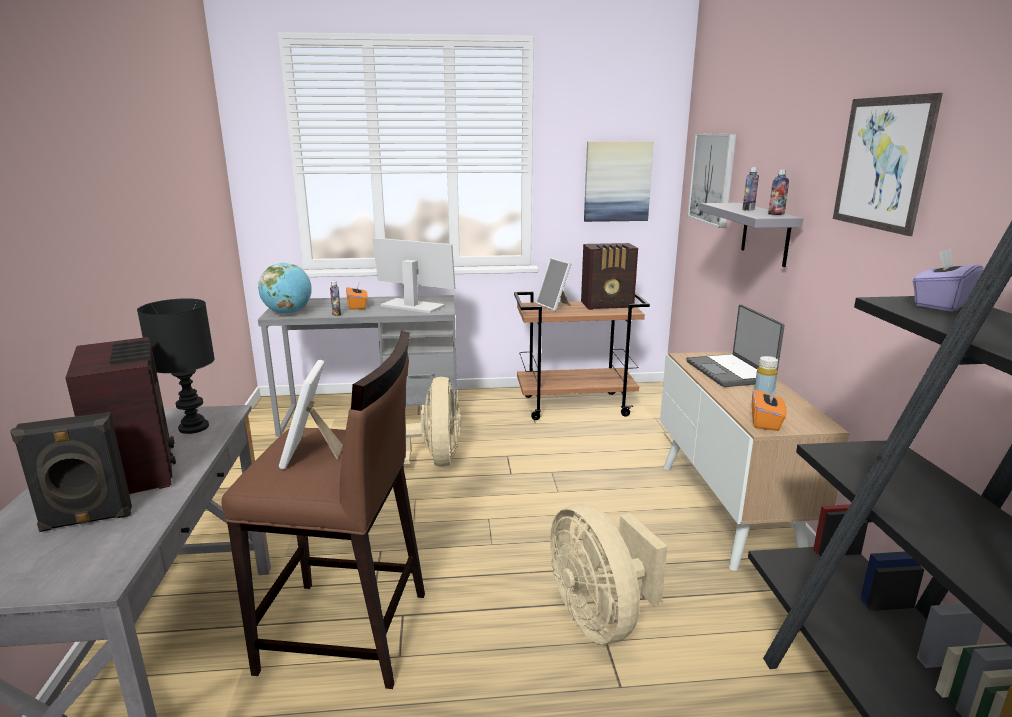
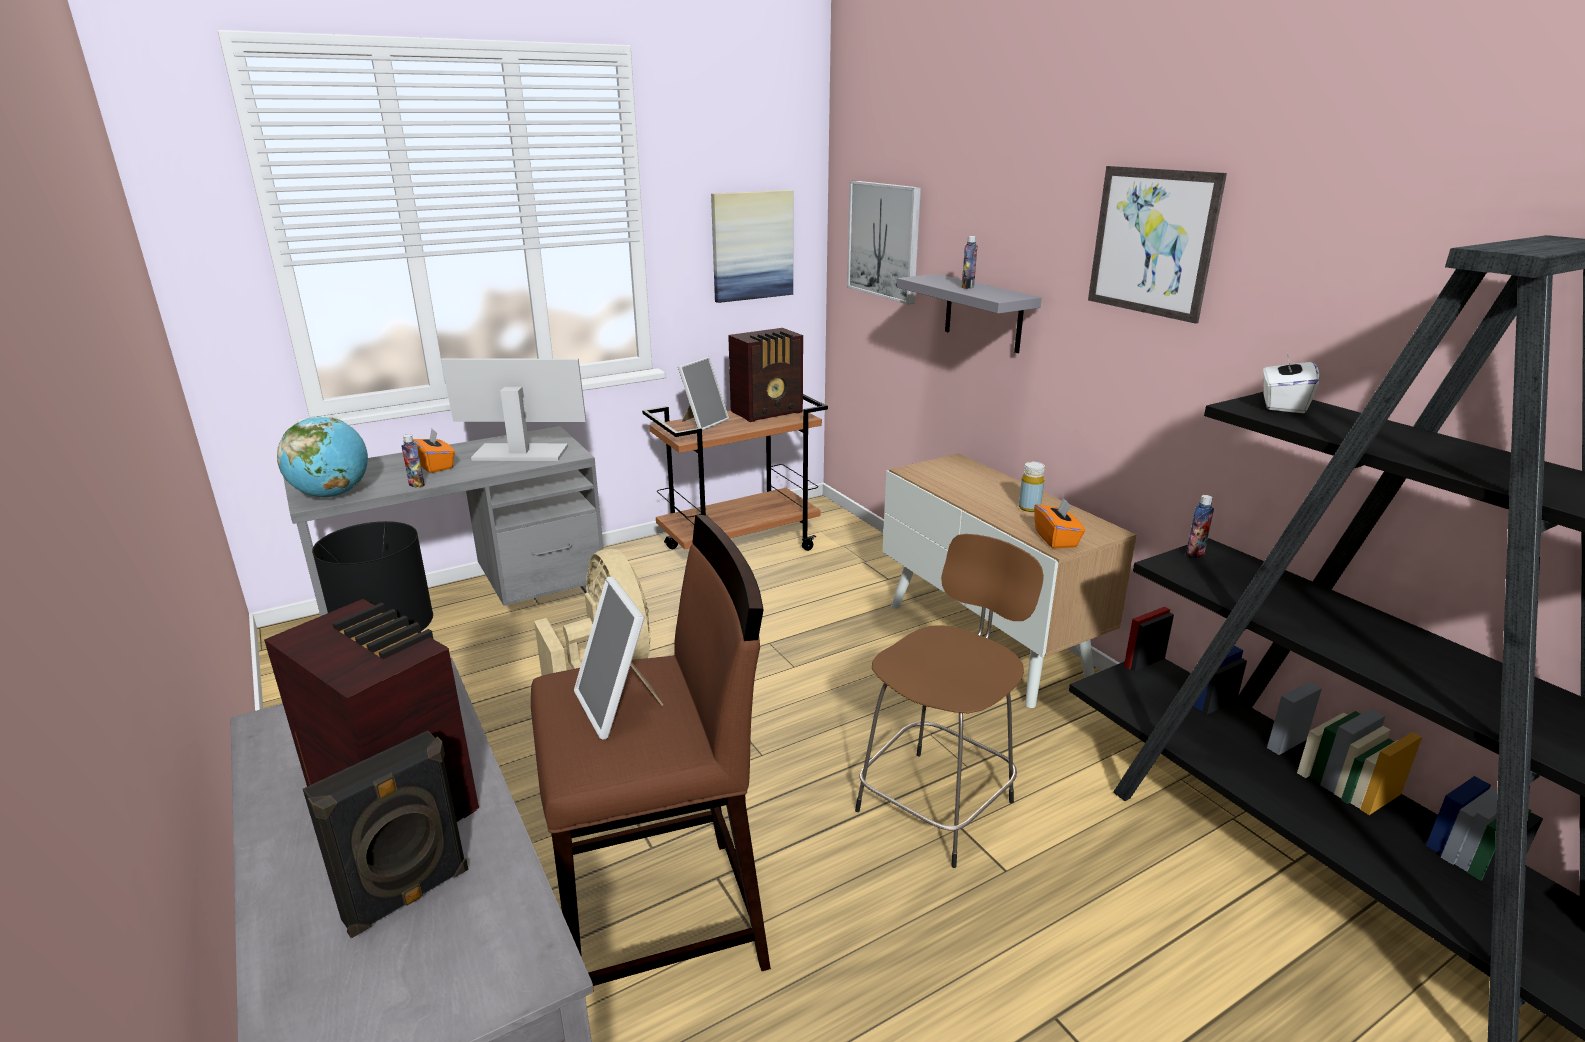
camera: 25 degrees left, 5 degrees up
(554, 306) = (703, 423): picture frame -> picture frame turned 90 degrees counterclockwise
(600, 617) = (938, 803): beige fan -> brown stool
(730, 371) = (973, 482): laptop -> none
(776, 214) = (1008, 293): bottle -> bottle (1194, 554)
(940, 304) = (1282, 404): purple tissue box -> white tissue box

